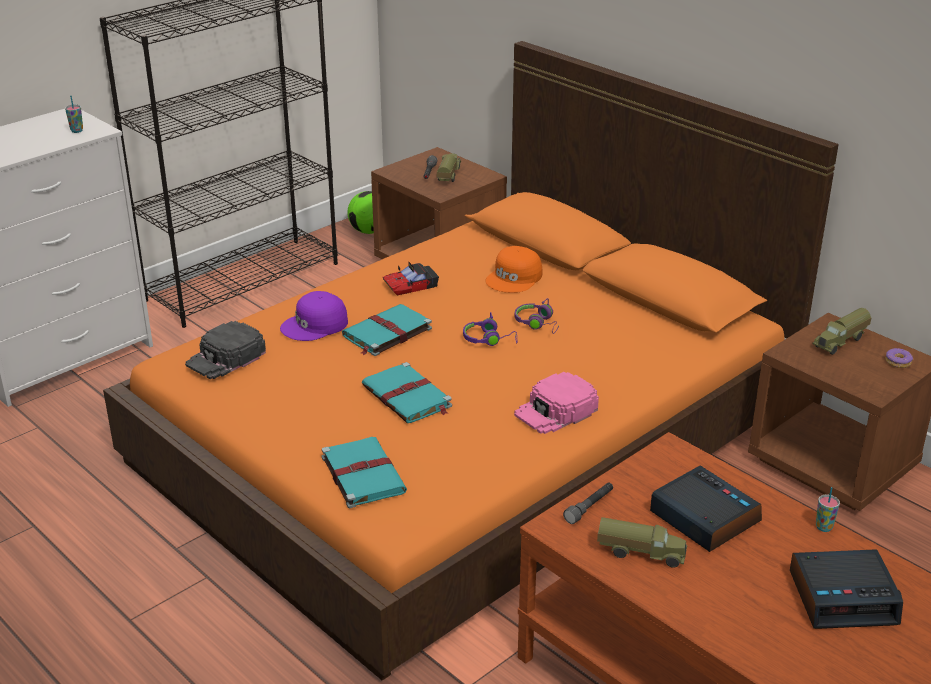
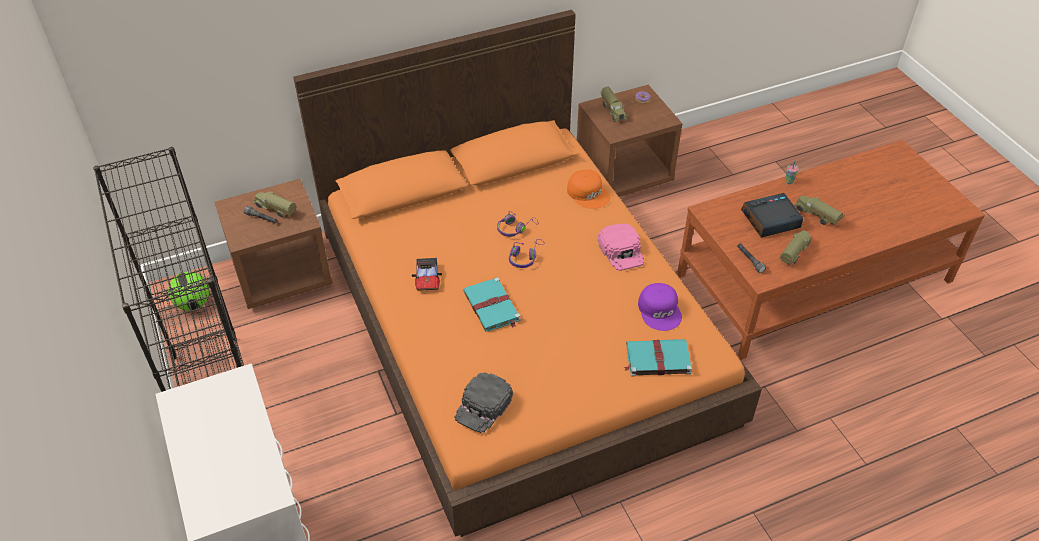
camera: 70 degrees left, 15 degrees up
(77, 131) = (229, 396): cup -> none
(226, 357) = (483, 406): black cap -> black cap turned 60 degrees clockwise
(315, 325) = (461, 344): purple cap -> purple cap (660, 310)
(408, 397) = (577, 316): turquoise book -> none
(515, 278) = (448, 221): orange cap -> orange cap (588, 193)
(758, 570) = (816, 216): none -> toy truck
(843, 597) = (842, 195): alarm clock -> none

